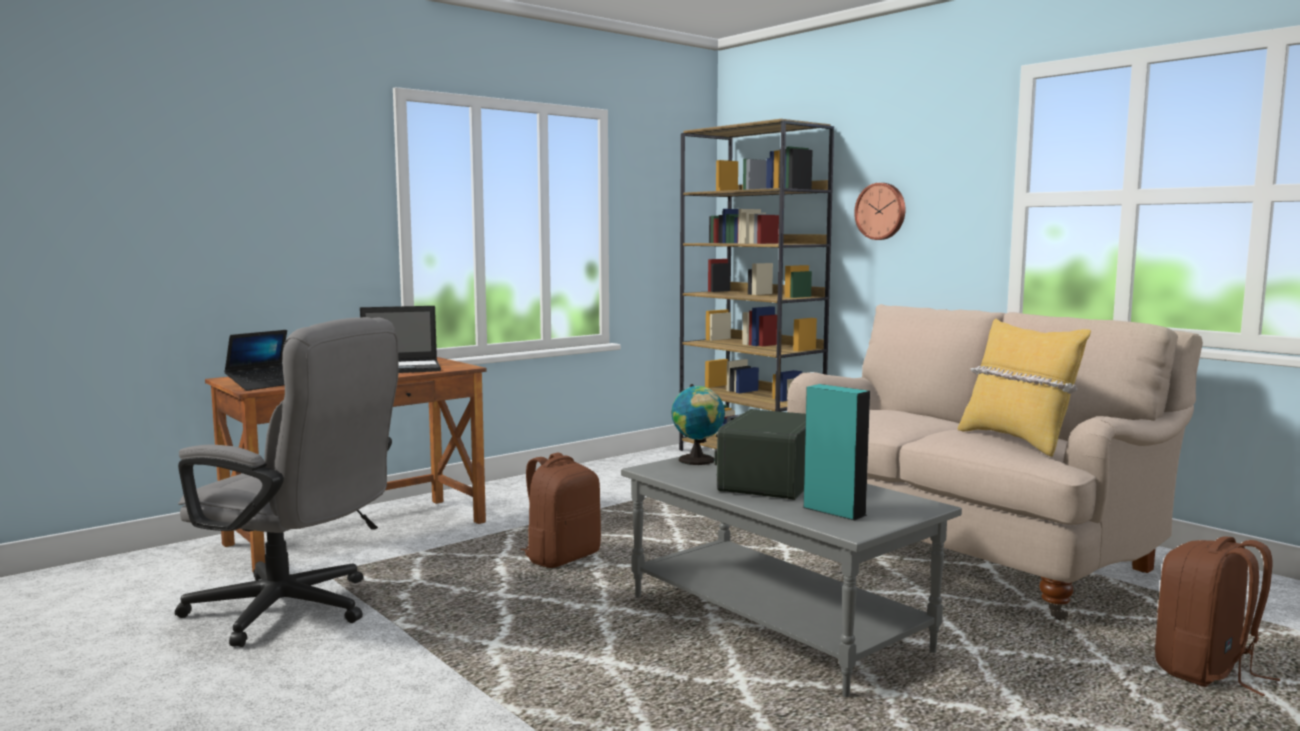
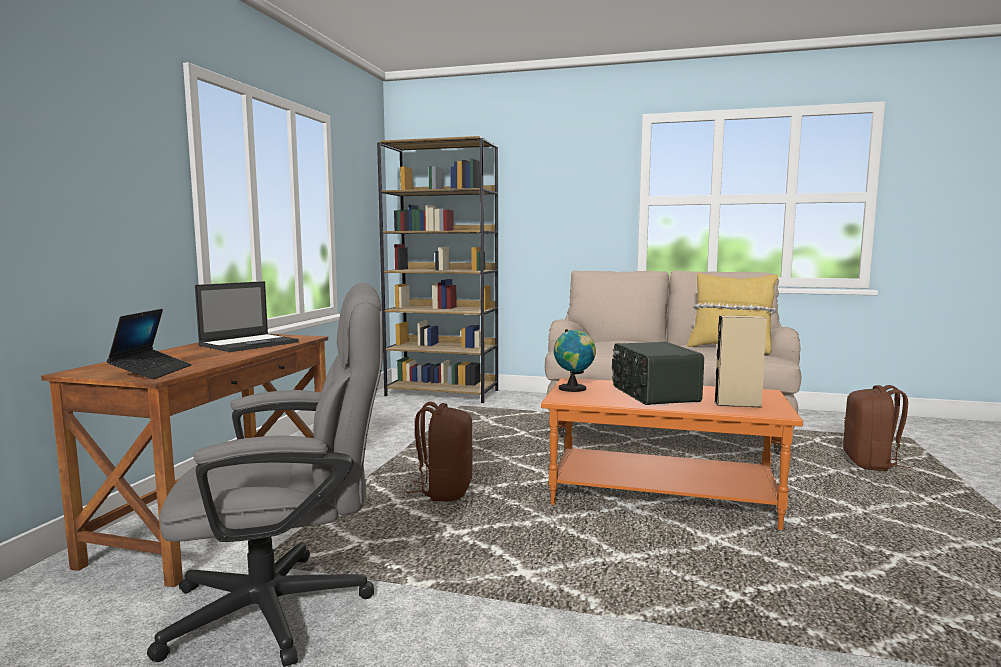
camera: 35 degrees left, 0 degrees up
(778, 623) = (662, 496): grey coffee table -> orange coffee table
(834, 511) = (737, 404): turquoise speaker -> beige speaker
(881, 211) = (539, 208): wall clock -> none

